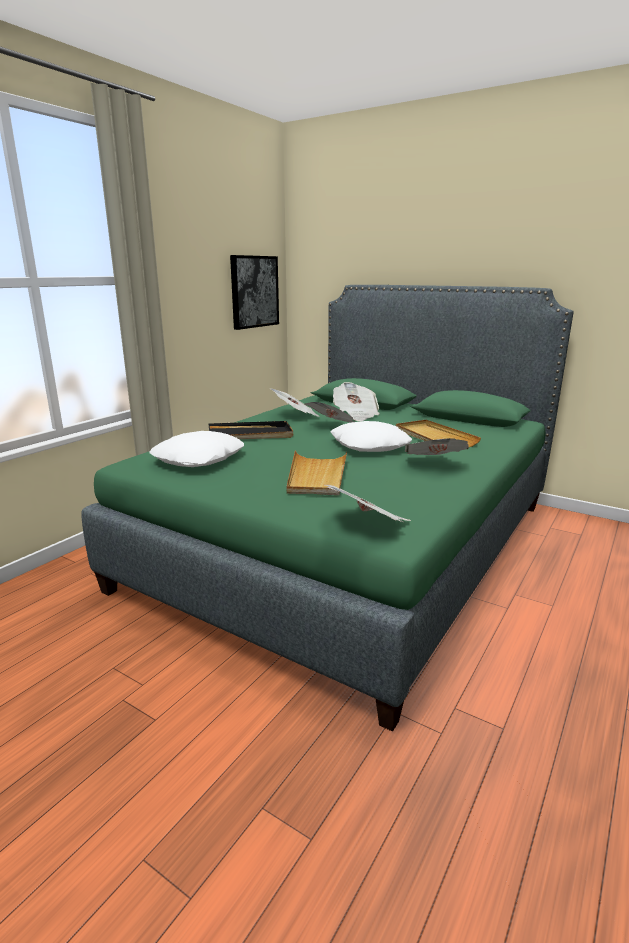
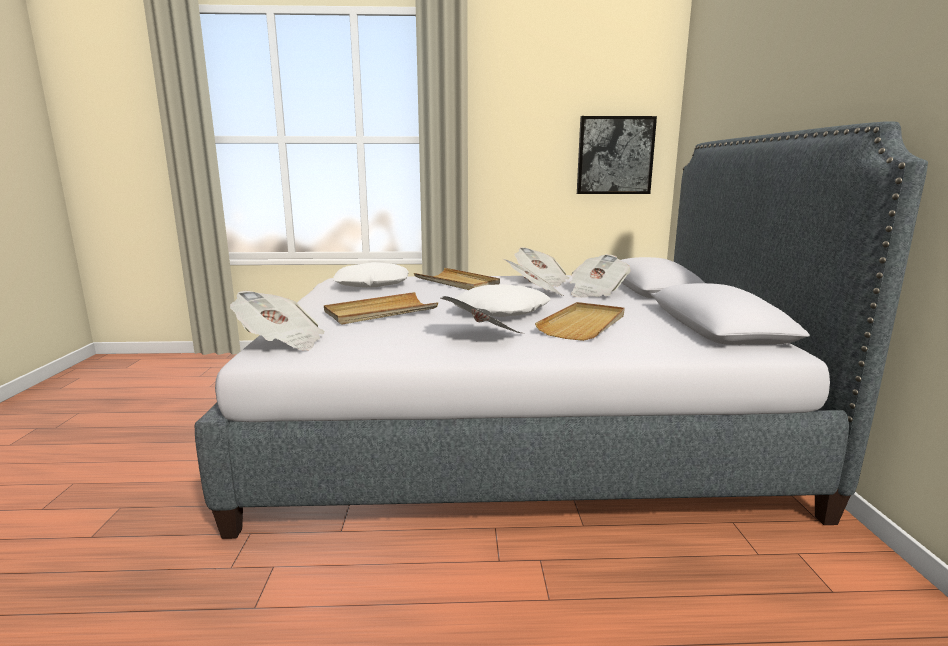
camera: 55 degrees right, 5 degrees down
(250, 434) = (457, 282): black tray -> beige tray
(350, 543) = (515, 430): green bed -> grey bed

